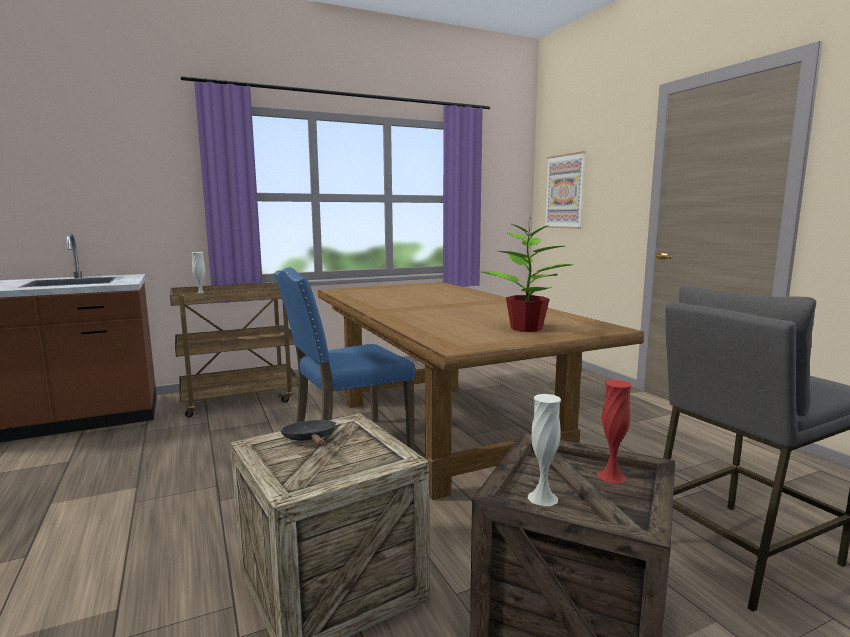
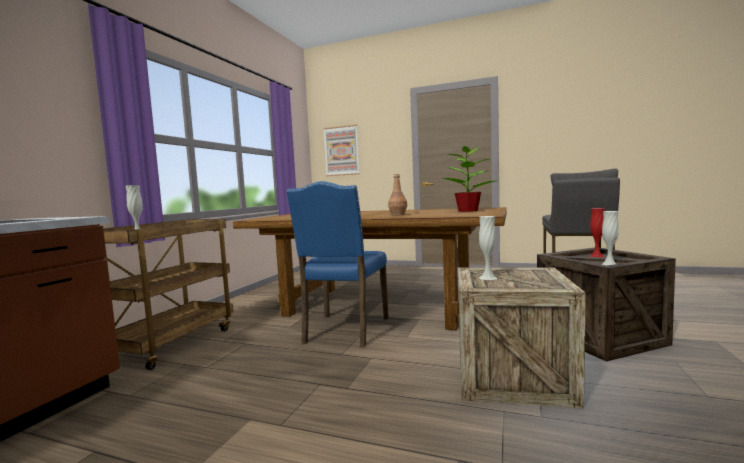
camera: 45 degrees left, 5 degrees down
(310, 439) = (487, 278): black frying pan -> white vase
(434, 315) = (398, 214): none -> brown bottle

